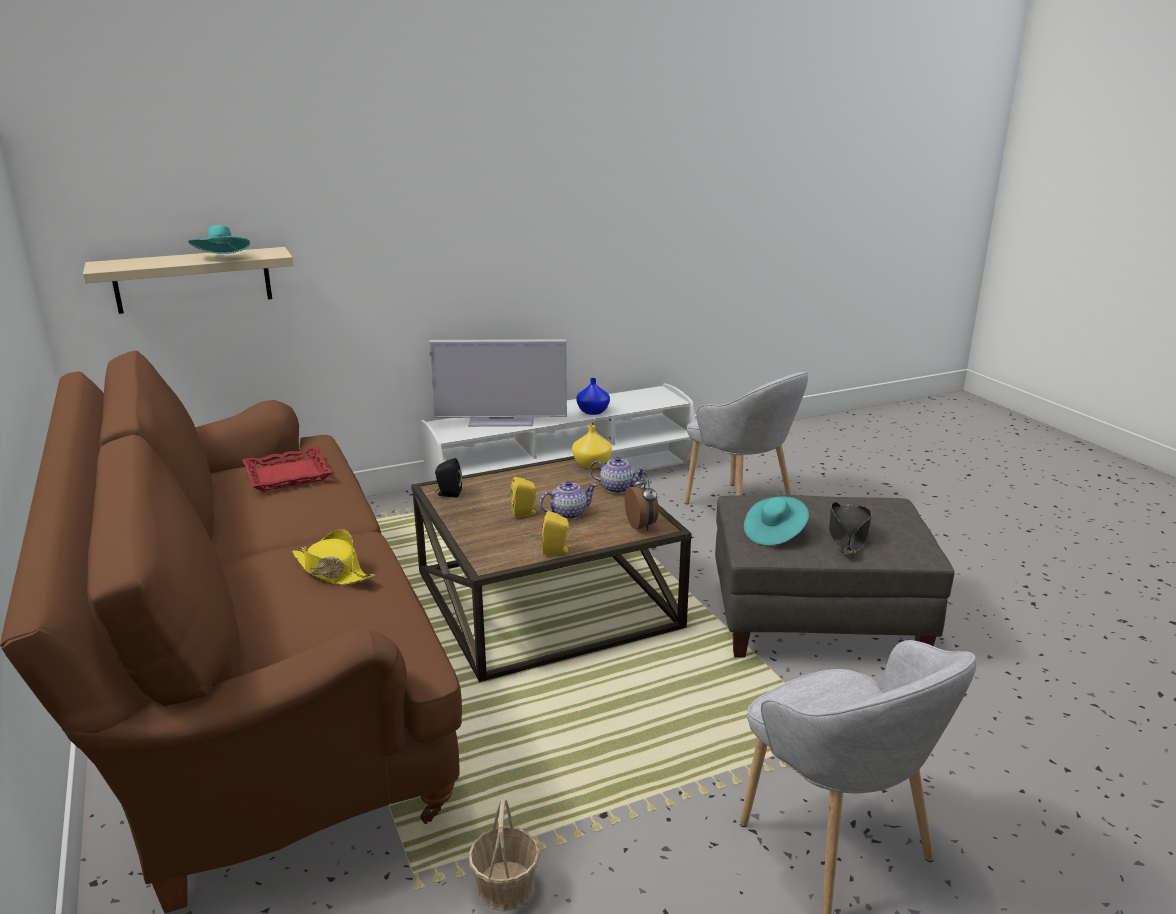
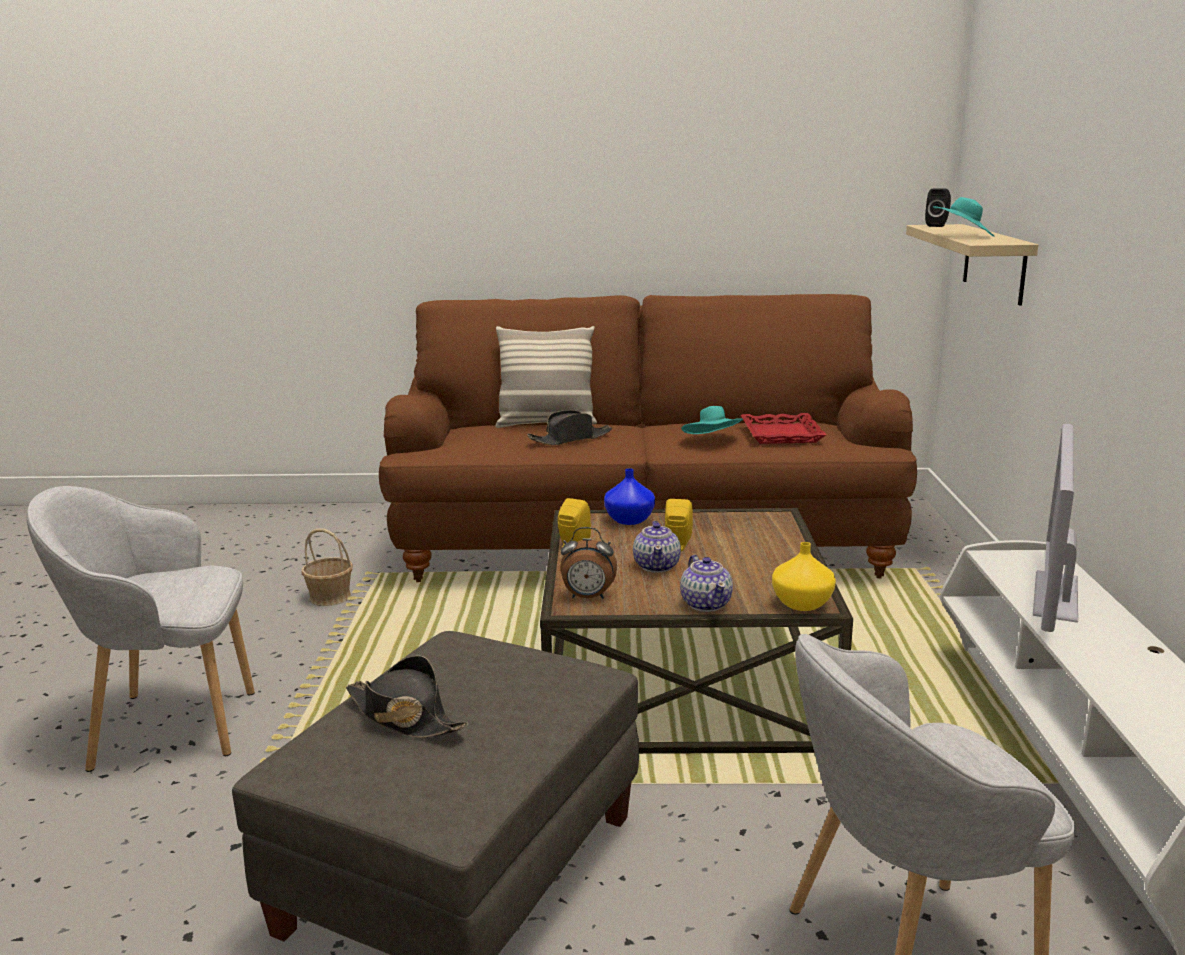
camera: 115 degrees right, 5 degrees down
(247, 611) = (546, 423): none -> pillow
(332, 571) = (570, 439): yellow hat -> black hat
(448, 494) = (757, 519): black speaker -> black speaker (937, 225)
(593, 411) = (1114, 680): blue vase -> blue vase (629, 520)
(617, 488) = (706, 604): teapot -> teapot turned 60 degrees counterclockwise
(774, 534) = (475, 668): turquoise hat -> turquoise hat (712, 441)

